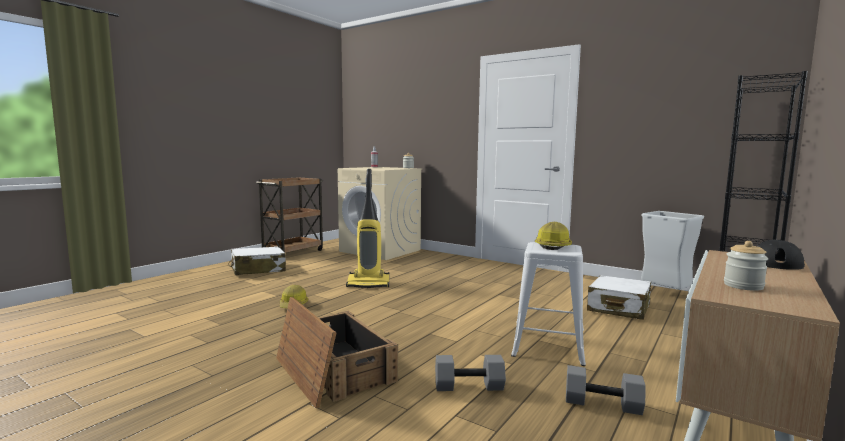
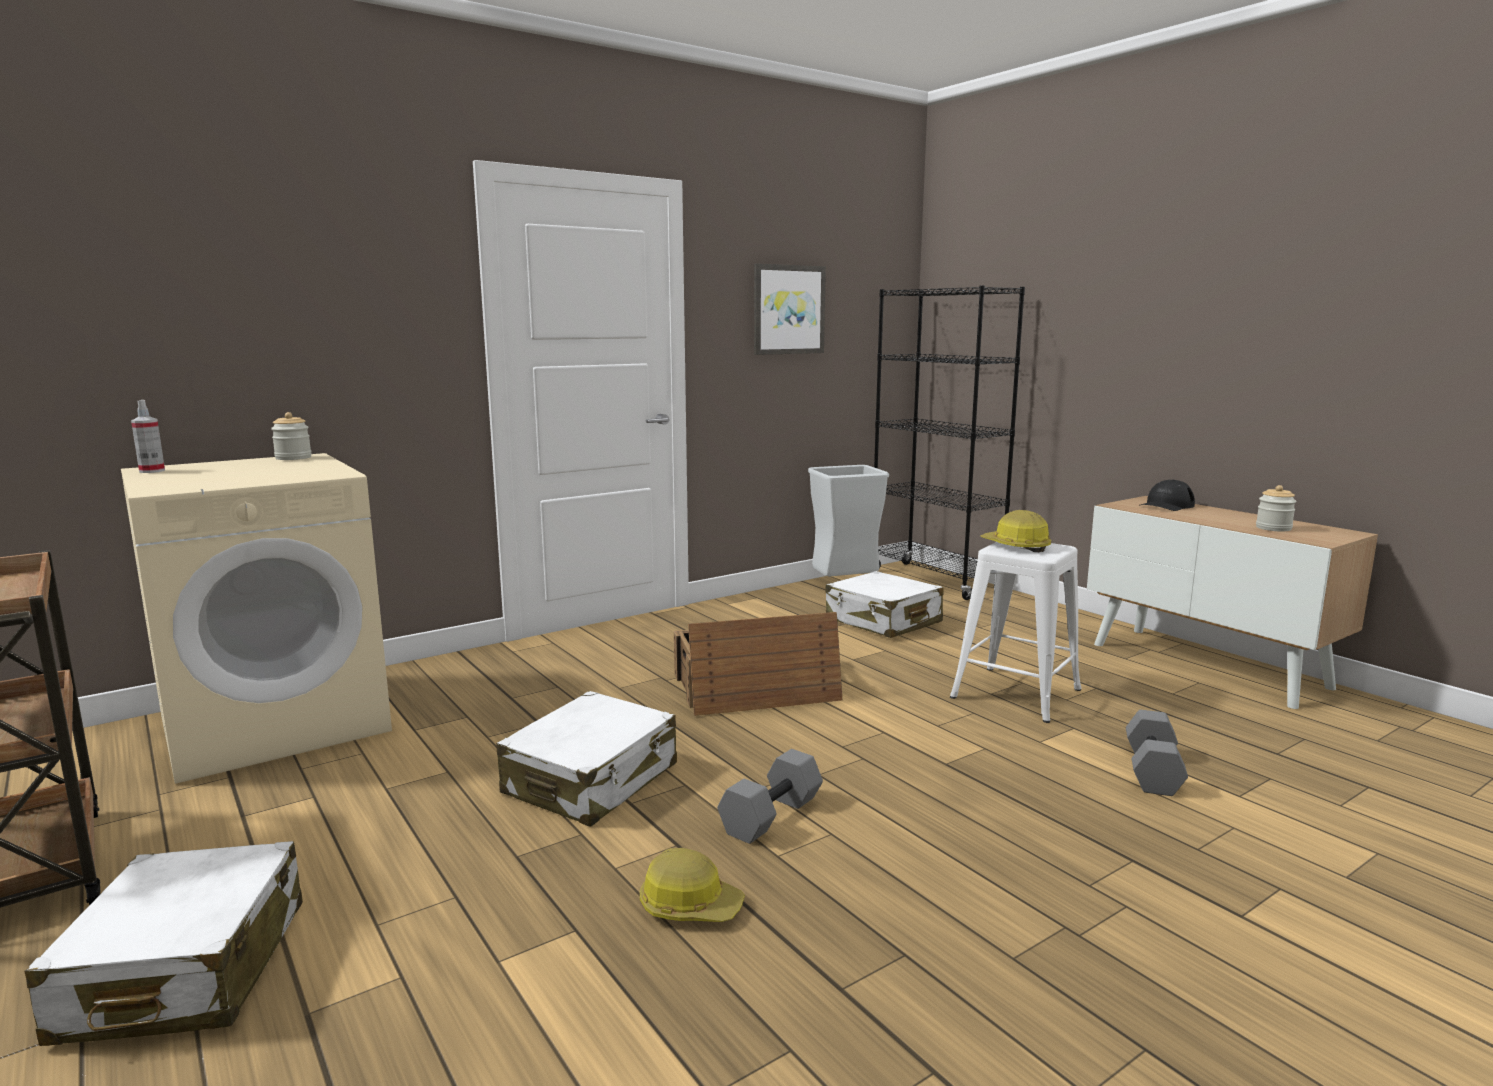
camera: 70 degrees left, 5 degrees up
(332, 370) = (1105, 879): crate -> crate (754, 689)
(369, 284) = (592, 780): vacuum cleaner -> white suitcase
(603, 403) = (1183, 706): grey dumbbell -> grey dumbbell (770, 815)
(654, 108) = (788, 309): none -> picture

